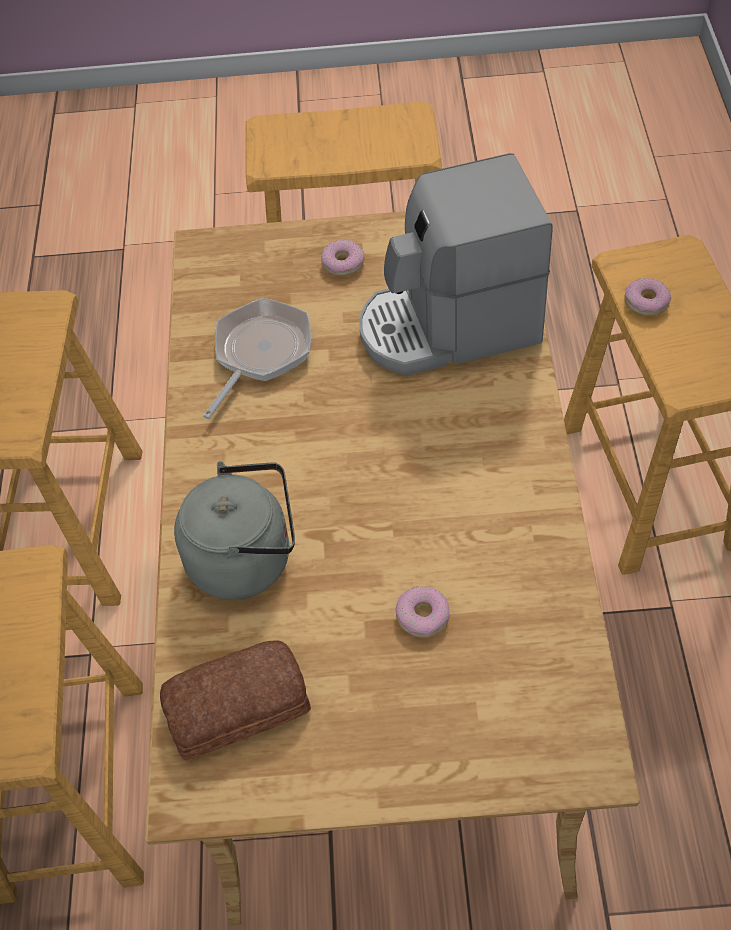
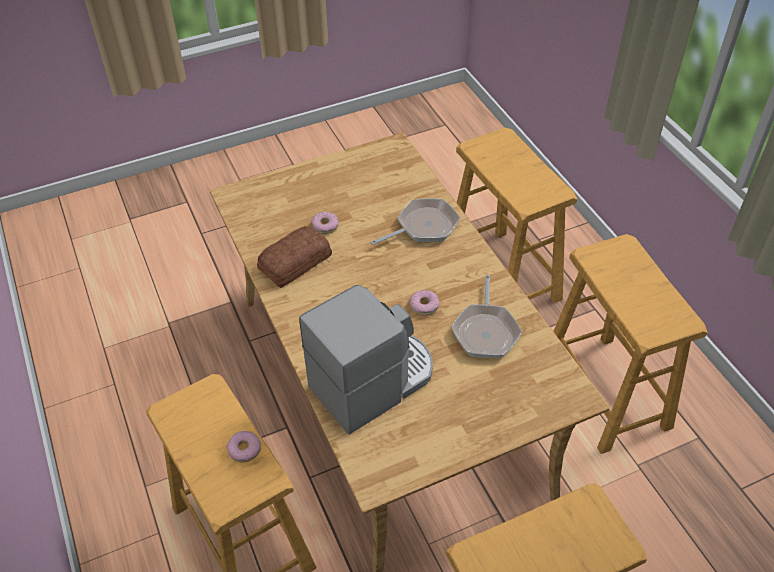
camera: 155 degrees right, 5 degrees down
(239, 708) = (391, 175): bread -> bread (293, 262)
(247, 559) = (423, 227): grey kettle -> frying pan
(343, 263) = (470, 412): donut -> donut (424, 306)

